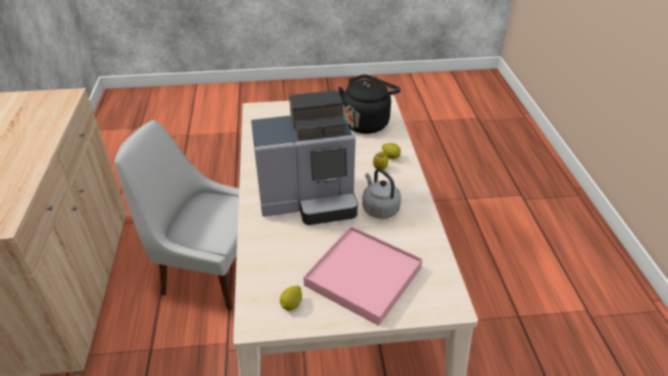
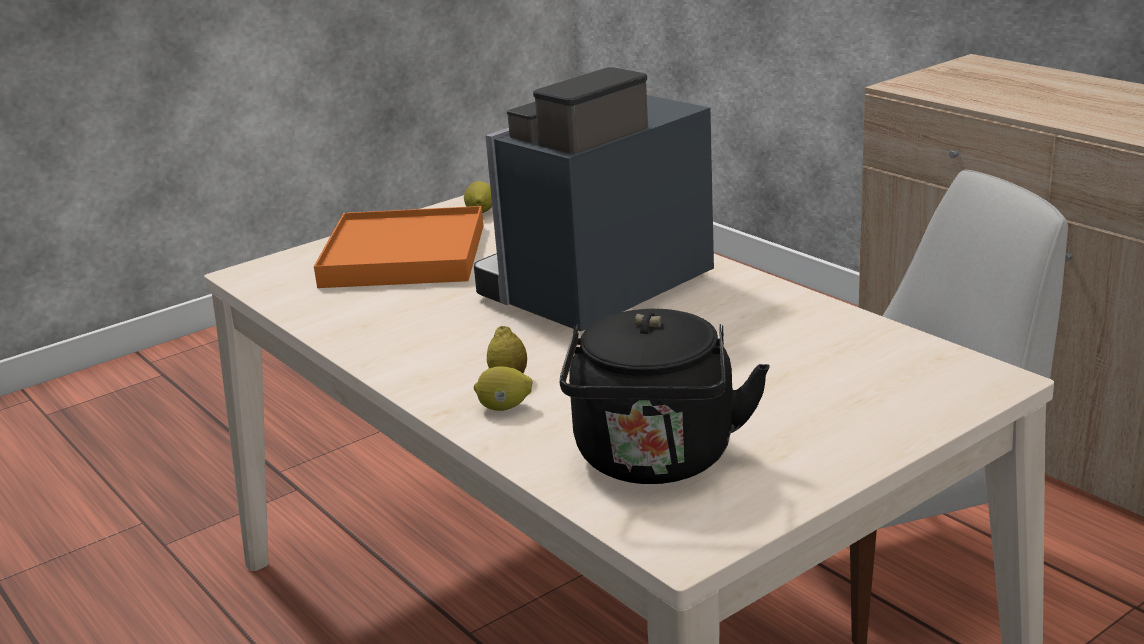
camera: 150 degrees right, 15 degrees down
(363, 277) = (403, 255): pink tray -> orange tray
(379, 208) = (448, 323): grey kettle -> none

